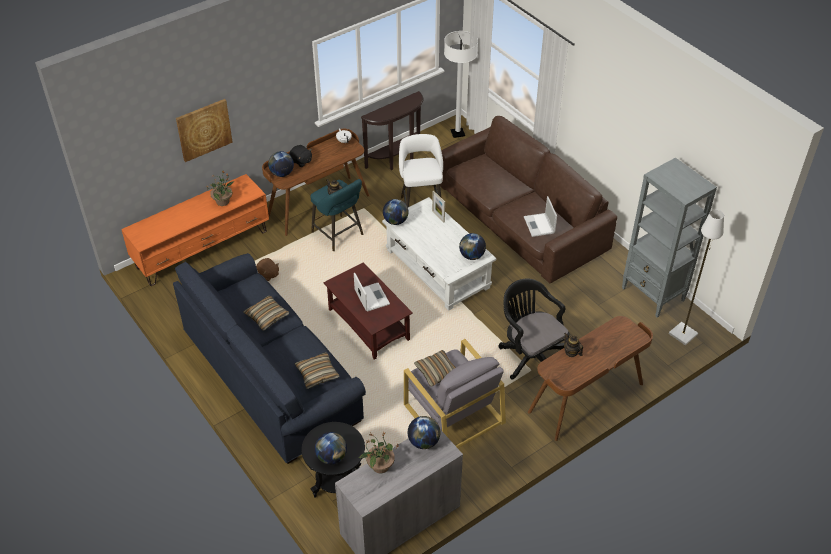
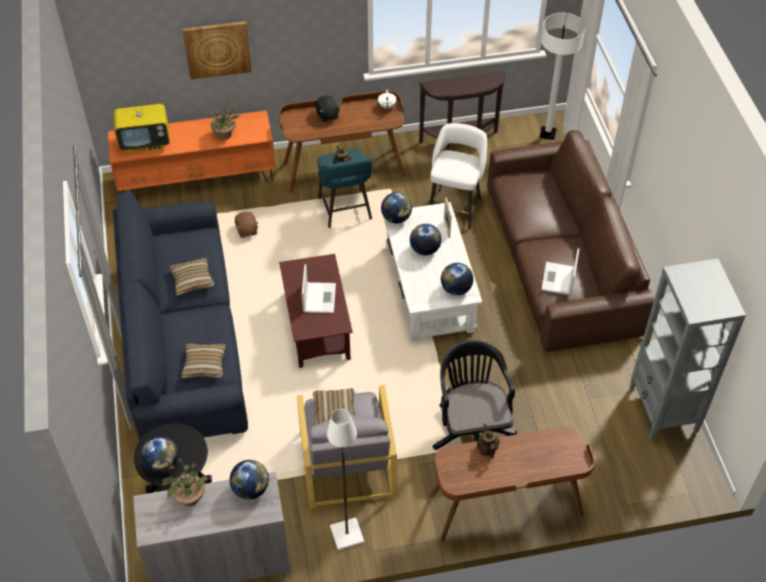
camera: 25 degrees right, 5 degrees up
(160, 227) = (145, 142): none -> television
(282, 173) = (298, 123): globe -> globe (425, 250)
(683, 334) = (670, 474): white floor lamp -> white floor lamp (347, 534)

